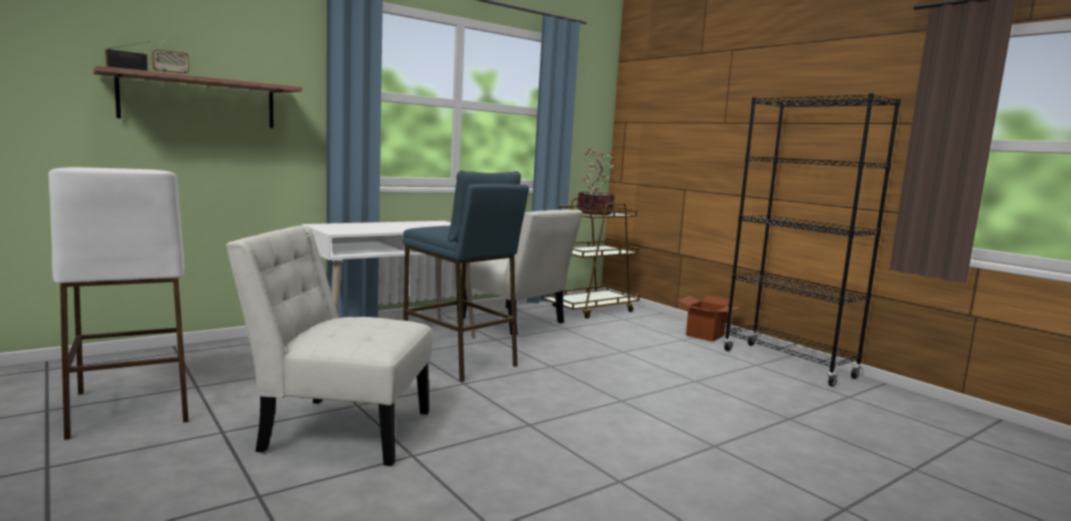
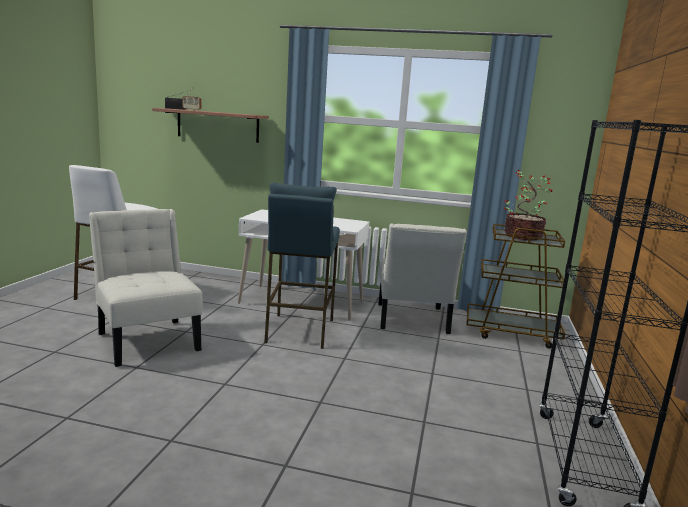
camera: 50 degrees right, 5 degrees up
(705, 335) = (566, 396): cardboard box -> none

